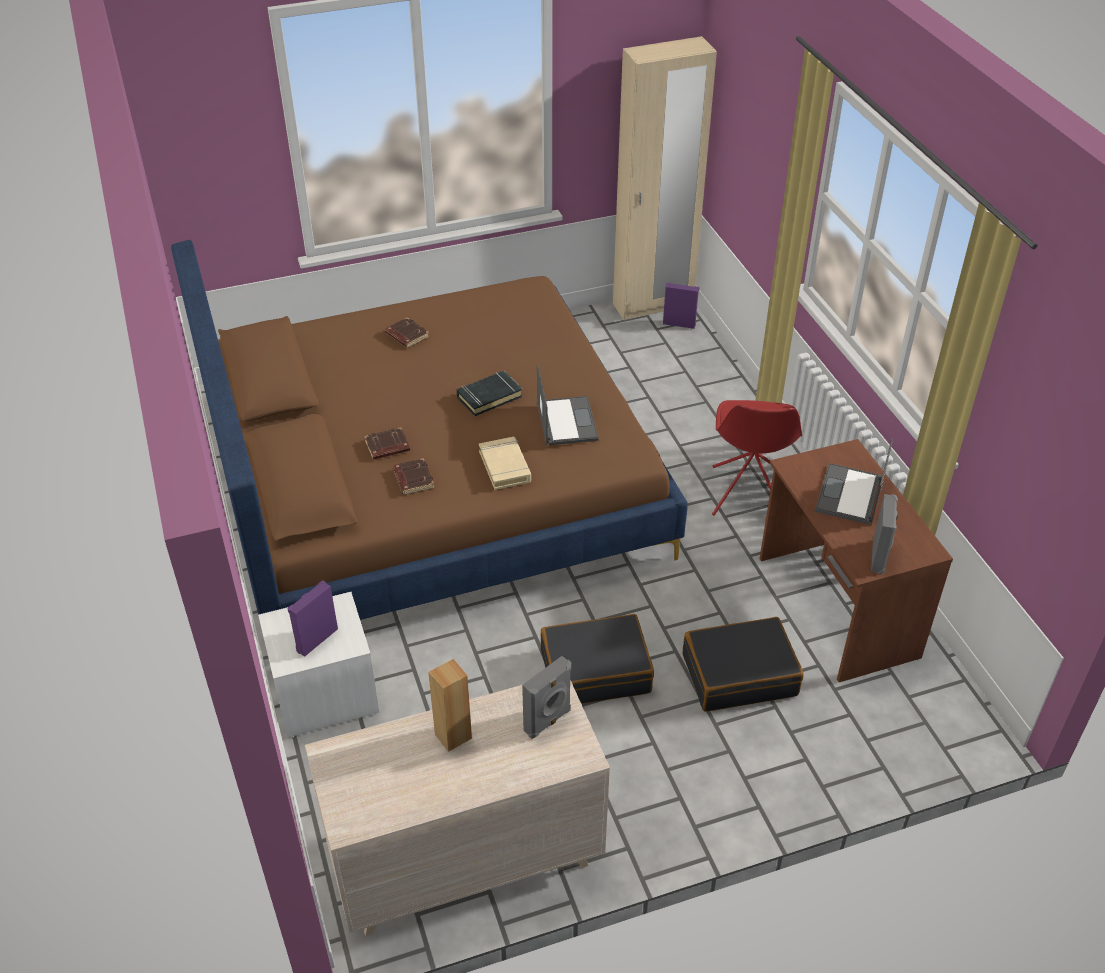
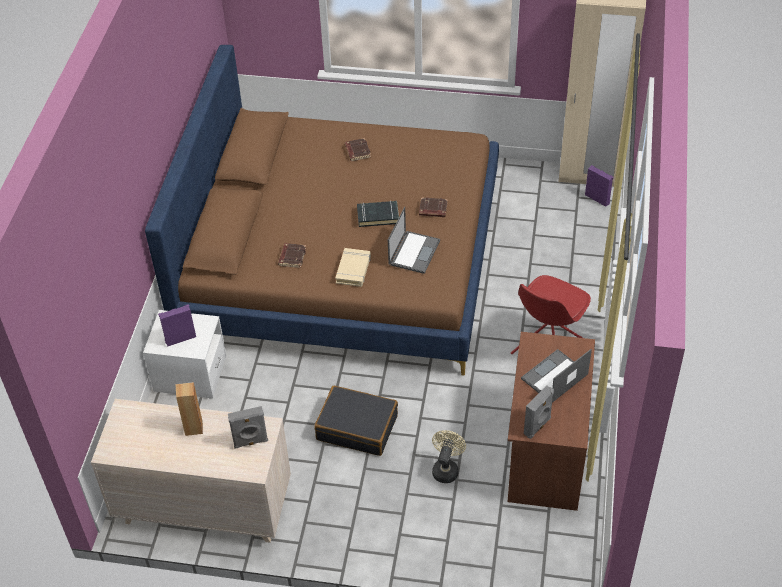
camera: 30 degrees right, 5 degrees up
(387, 447) = (291, 229): brown book -> brown book (432, 210)
(739, 674) = (446, 468): black suitcase -> beige fan

